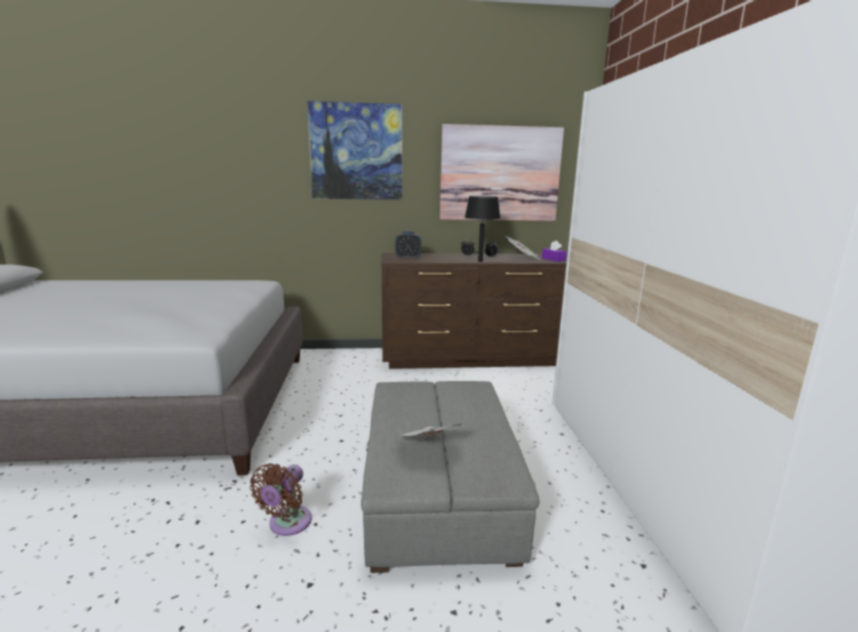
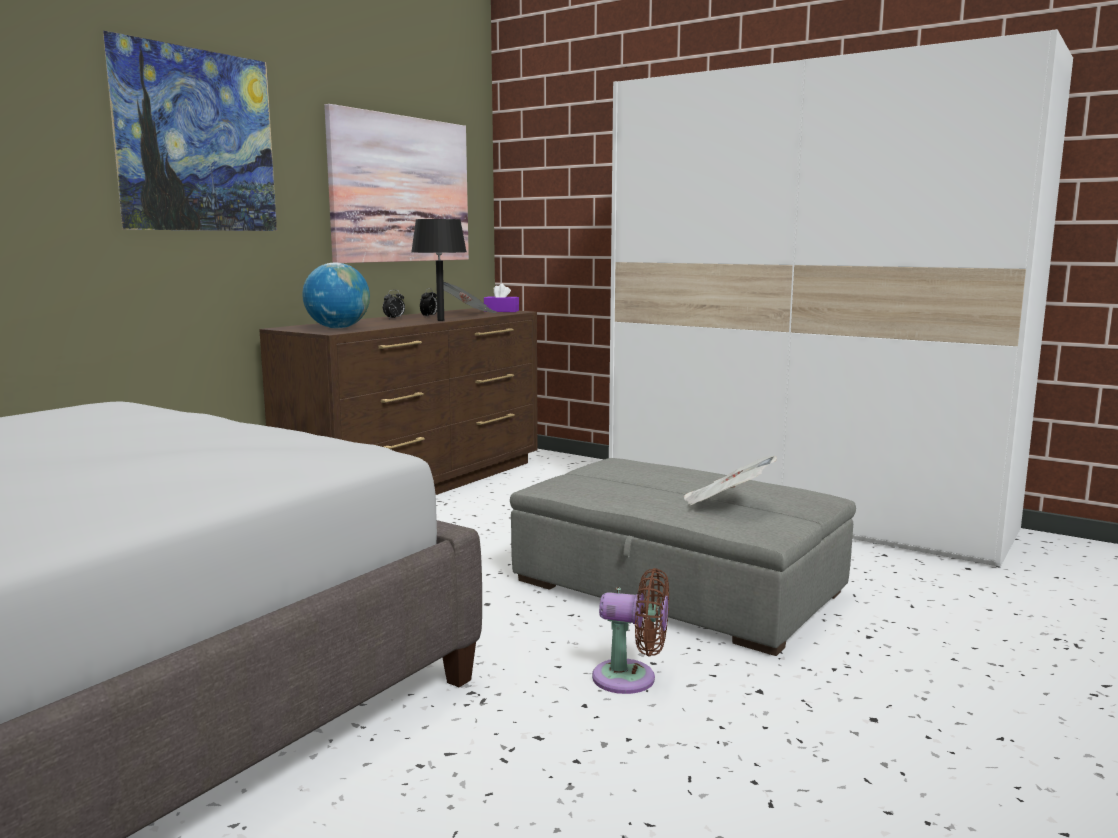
camera: 50 degrees left, 5 degrees down
(287, 524) = (631, 679): brown fan -> brown fan turned 45 degrees counterclockwise
(408, 258) = (338, 328): alarm clock -> globe

